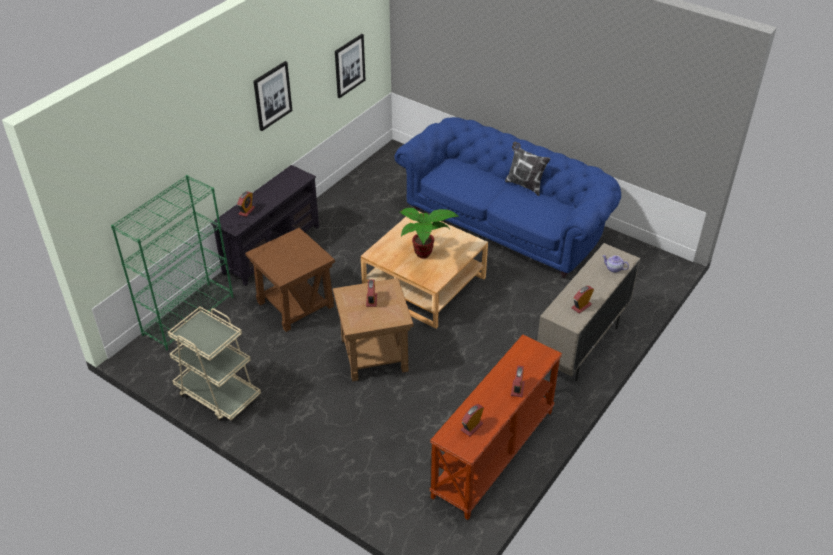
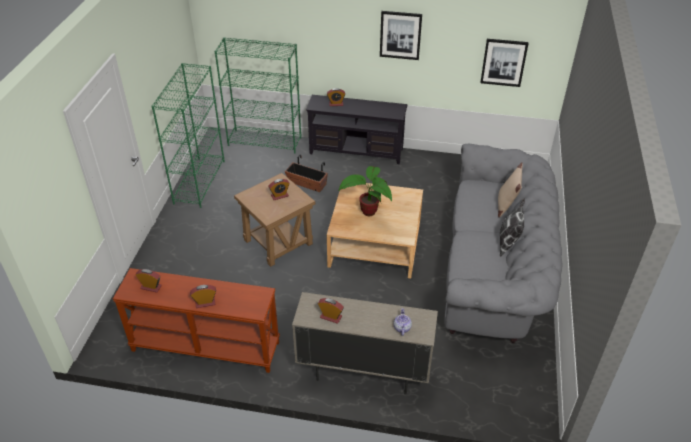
camera: 65 degrees right, 0 degrees up
(217, 394) = (199, 181): beige cart -> green bookcase
(295, 304) = (307, 183): brown side table -> planter
(477, 167) = (506, 205): none -> beige pillow
(506, 224) = (495, 270): blue sofa -> grey sofa

